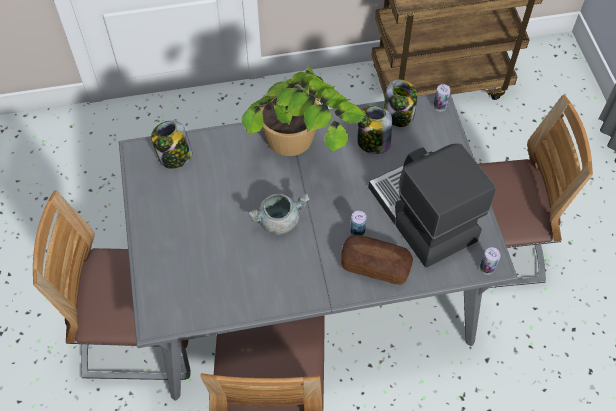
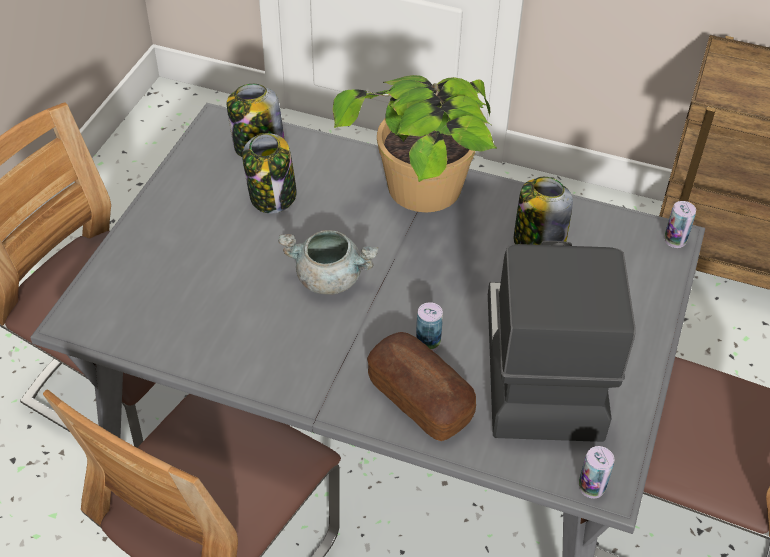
camera: 30 degrees right, 10 degrees down
(399, 115) = (602, 225): jar -> jar (272, 196)

